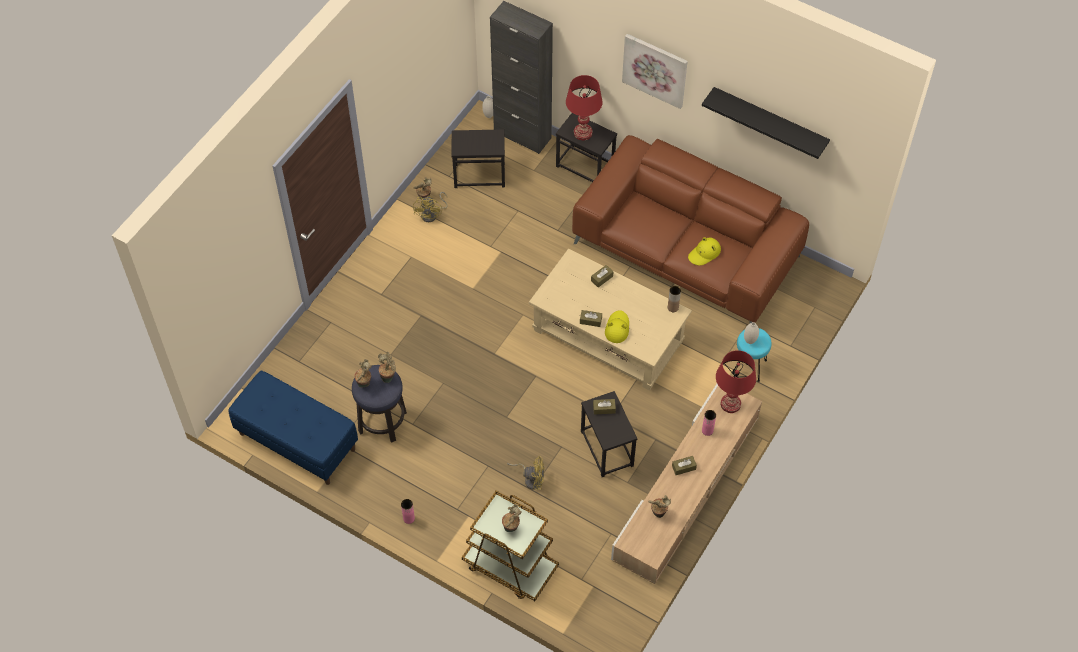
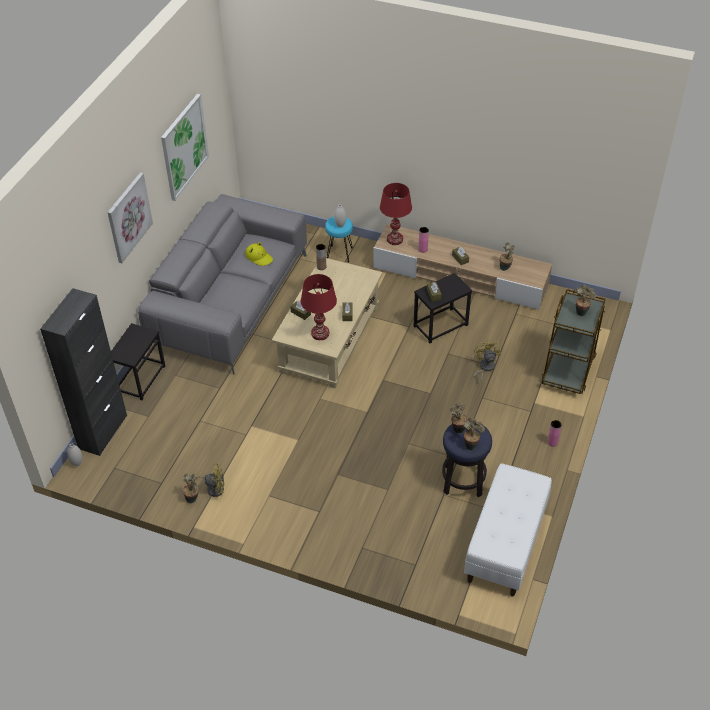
camera: 100 degrees left, 10 degrees down
(296, 441) = (506, 545): blue bench -> white bench
(479, 175) = (158, 458): black side table -> none
(583, 133) = (132, 346): red table lamp -> red table lamp (320, 333)
(617, 328) = (351, 297): yellow hat -> none
(687, 250) = (229, 300): brown sofa -> grey sofa
(769, 121) = (184, 147): black shelf -> picture

